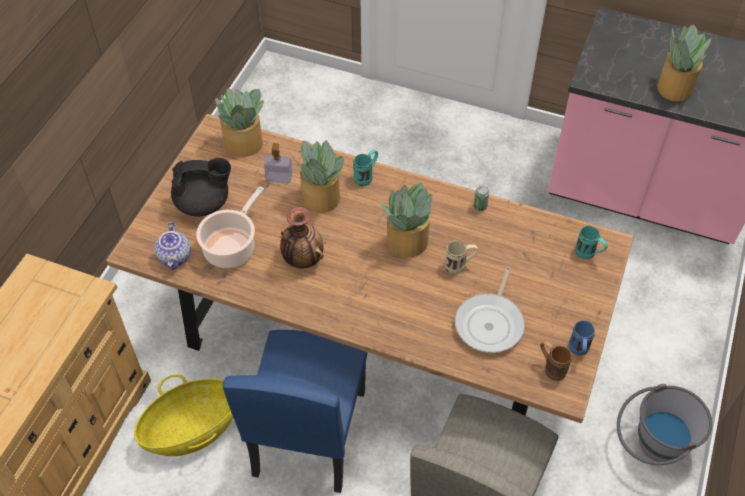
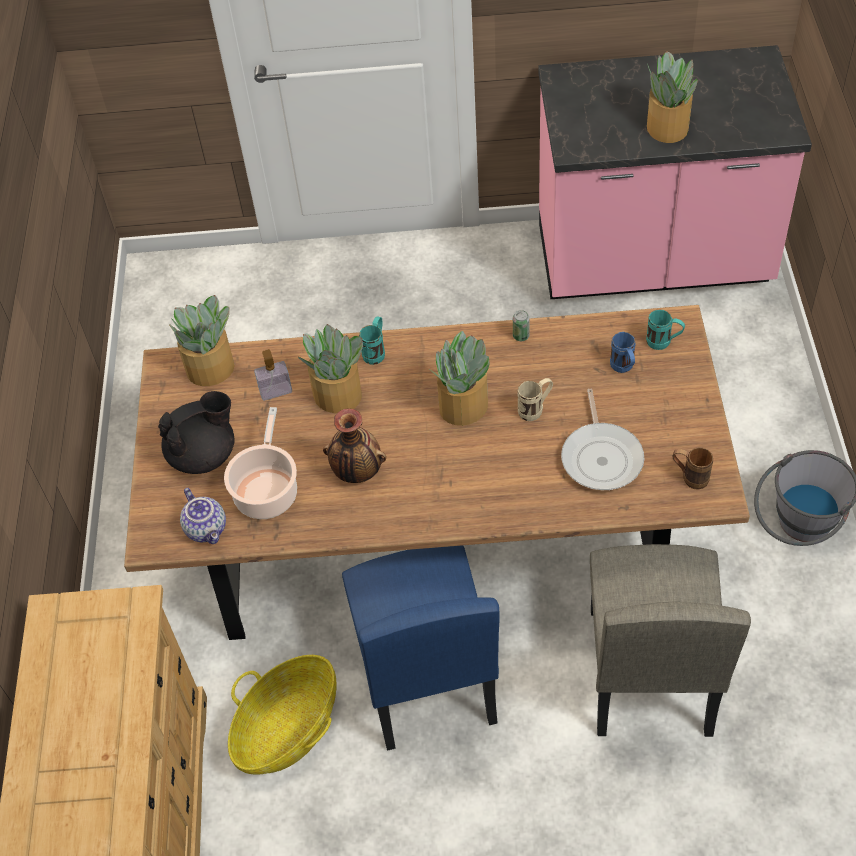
camera: 20 degrees left, 0 degrees up
(578, 351) = (708, 449): blue mug -> blue mug (623, 368)

